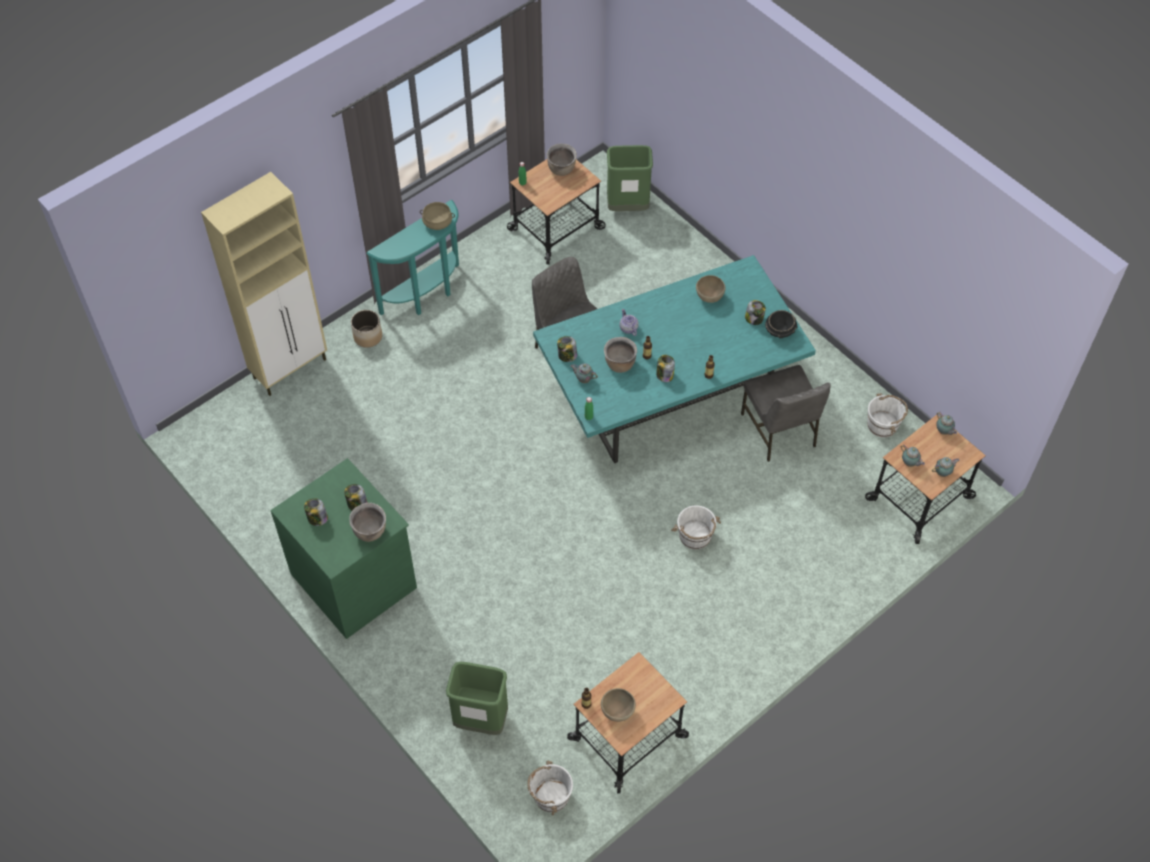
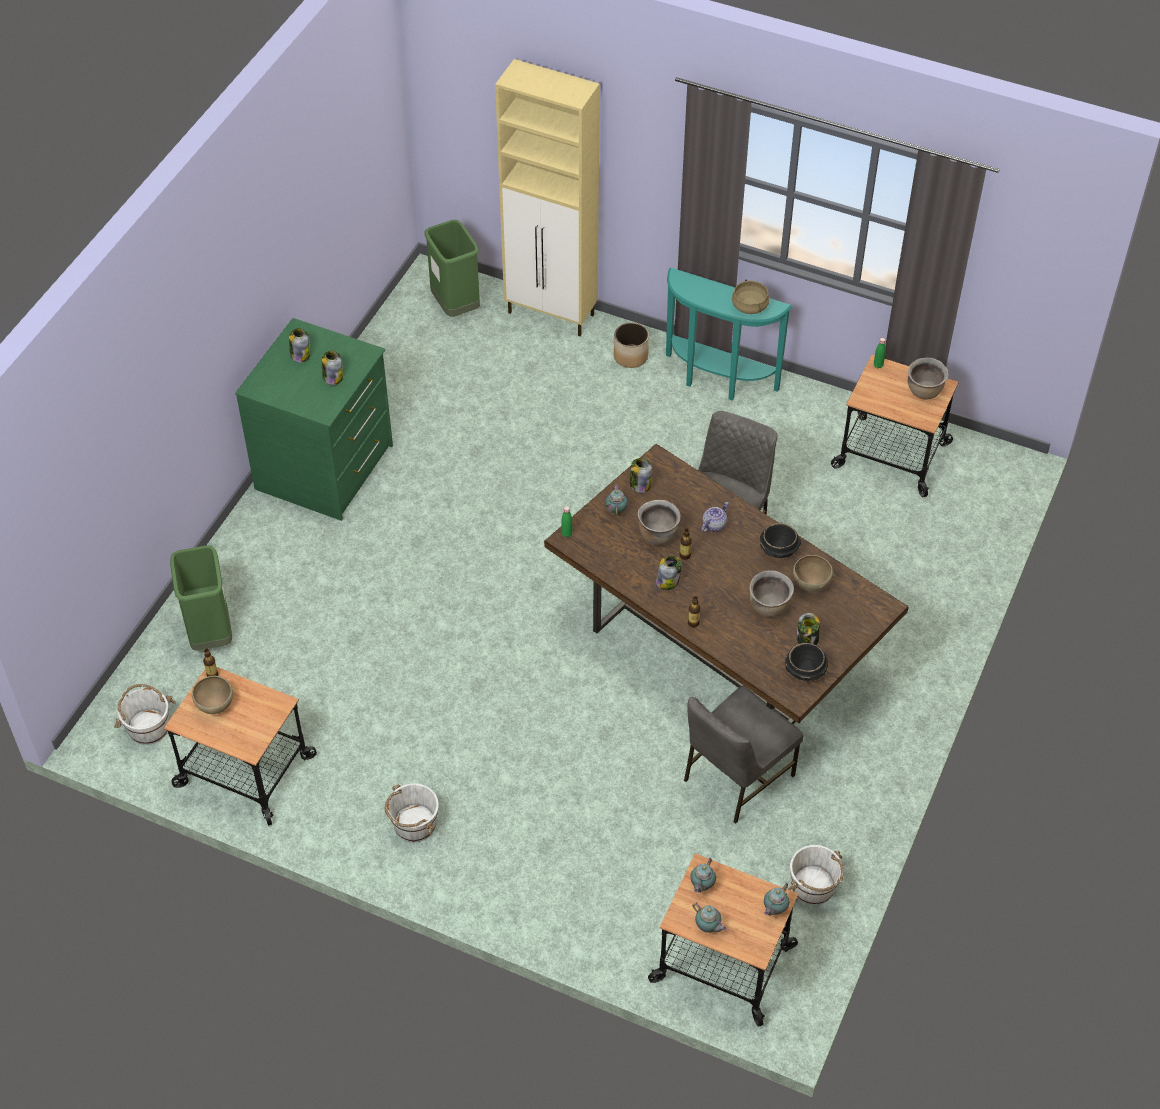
camera: 65 degrees right, 5 degrees down
(370, 531) = (305, 400): brown cooking pot -> brown cooking pot (769, 607)
(627, 207) = (974, 509): green trash can -> green trash can (456, 306)
(668, 397) = (716, 649): turquoise dining table -> brown dining table
(670, 302) = (778, 550): none -> black bowl
(695, 536) = (536, 743): white bucket -> white bucket (414, 825)

